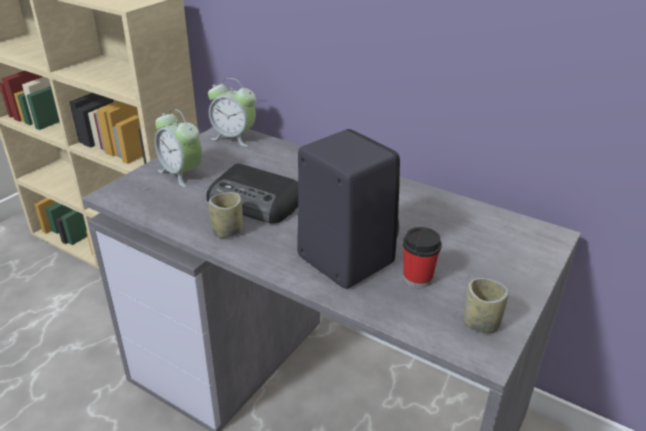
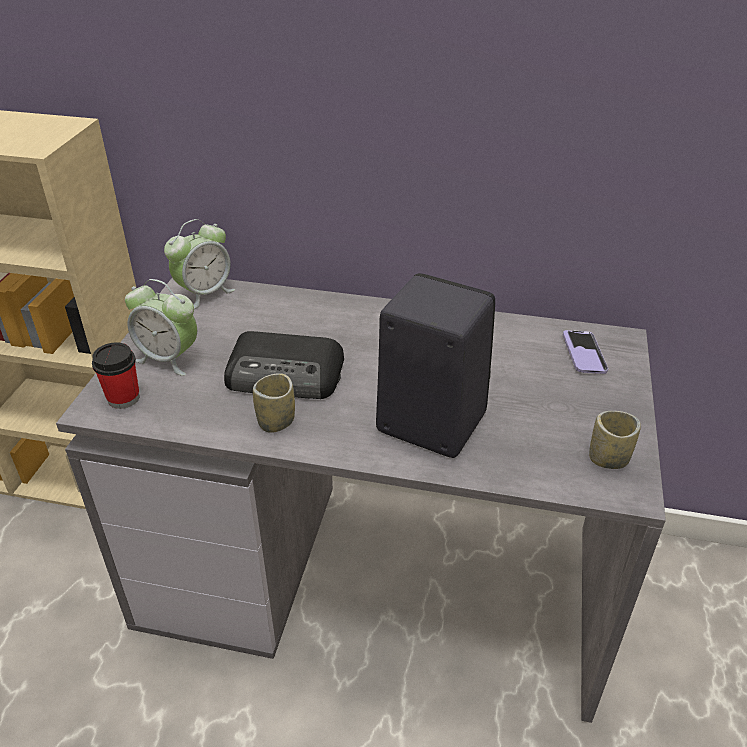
camera: 20 degrees left, 5 degrees up
(234, 138) = (204, 294): alarm clock -> alarm clock turned 45 degrees counterclockwise
(417, 278) = (519, 425): cup -> cup (123, 398)
(510, 238) = (584, 353): none -> phone

